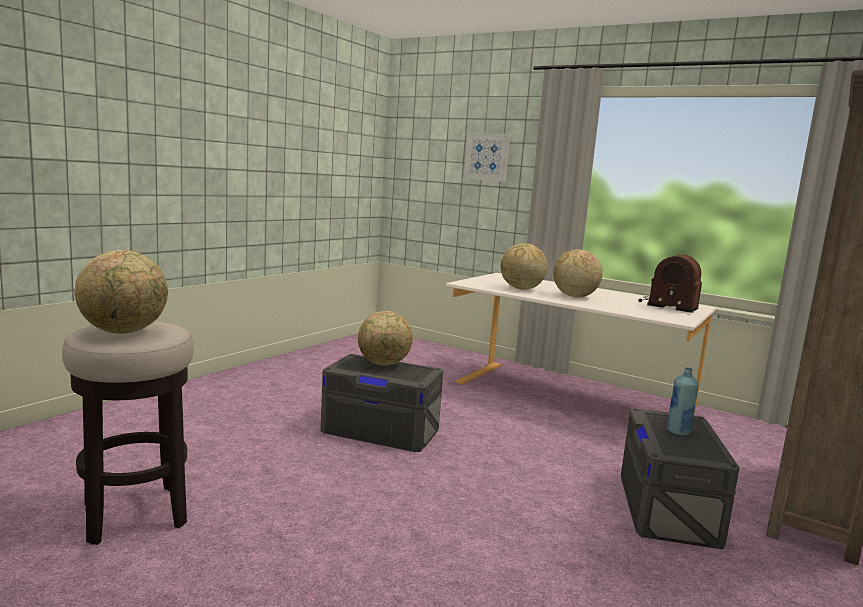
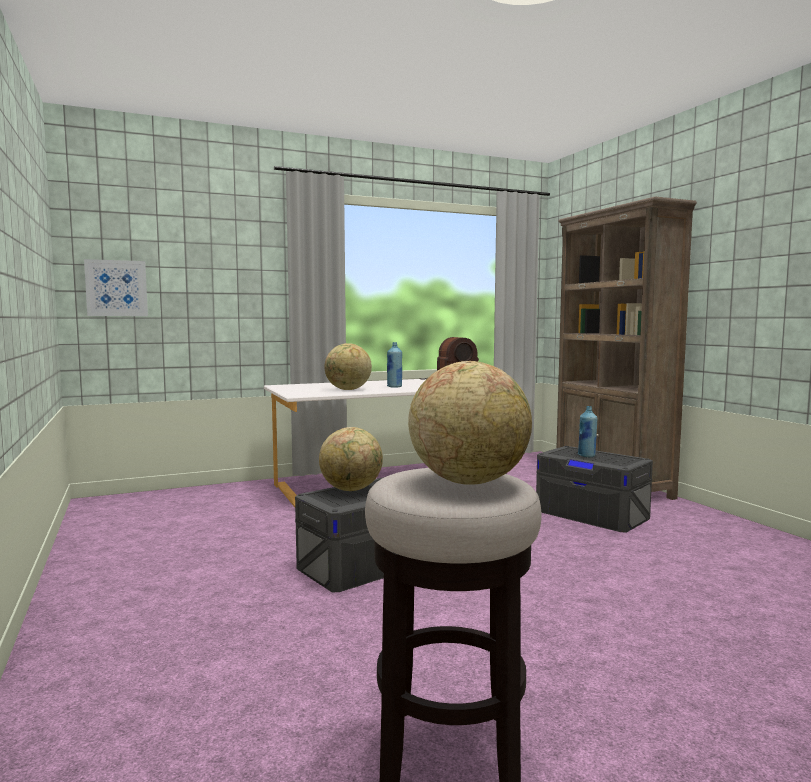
camera: 55 degrees left, 5 degrees down
(487, 156) = (219, 260): picture -> picture (116, 288)
(574, 296) = (394, 386): globe -> blue bottle

